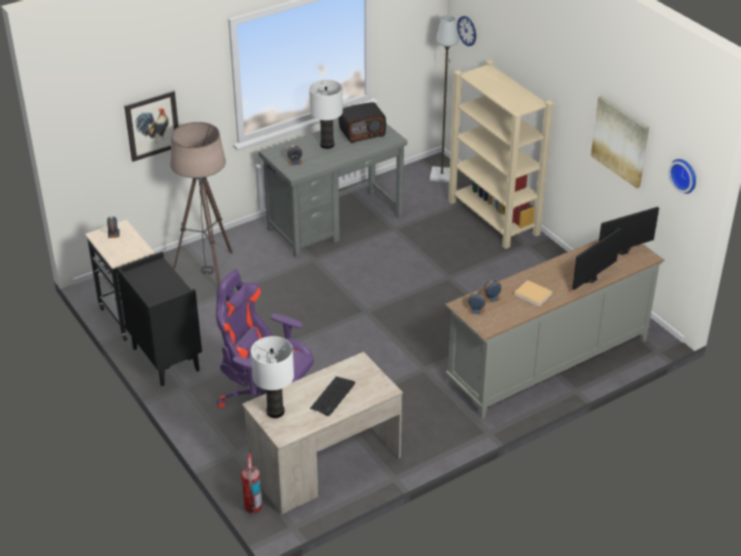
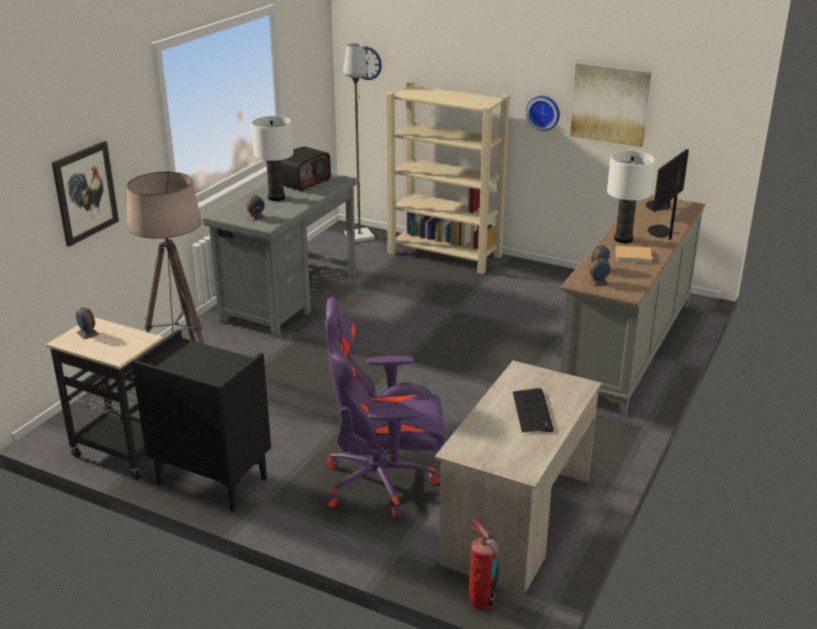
camera: 30 degrees left, 10 degrees down
(275, 411) = (485, 449): white table lamp -> white table lamp (623, 239)
(685, 175) = (708, 106): wall clock -> wall clock (543, 112)

